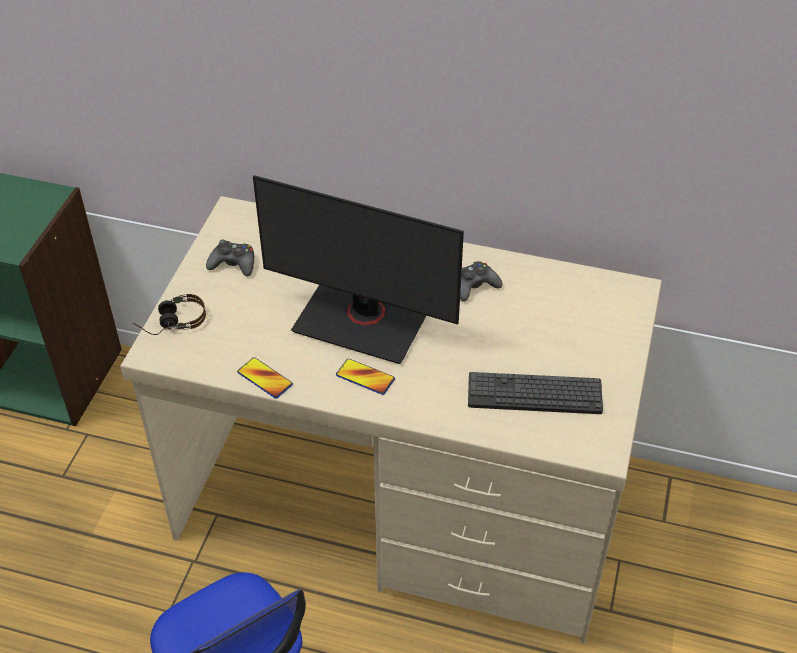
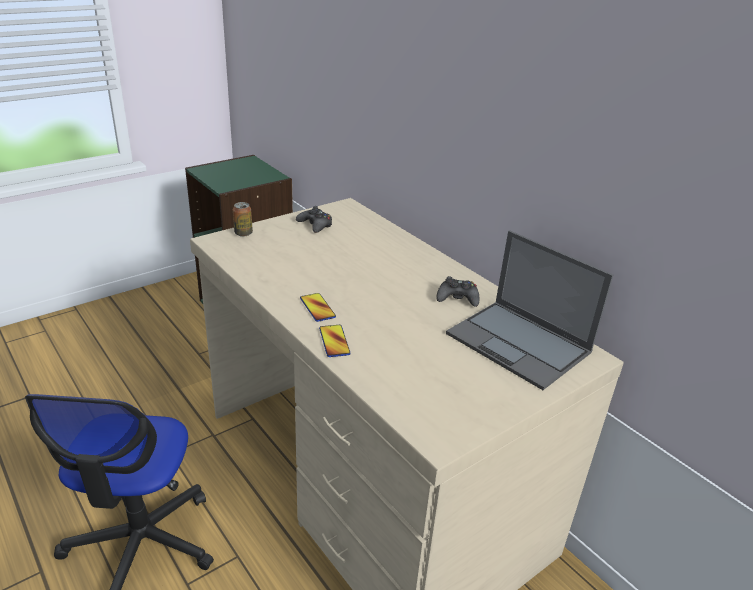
camera: 35 degrees right, 15 degrees down
(171, 322) = (243, 233): headphones -> can
(265, 378) = (256, 279): phone -> phone (334, 341)
(362, 320) = (356, 281): monitor -> none
(534, 394) = (426, 376): keyboard -> none
(572, 310) = (519, 344): none -> laptop

